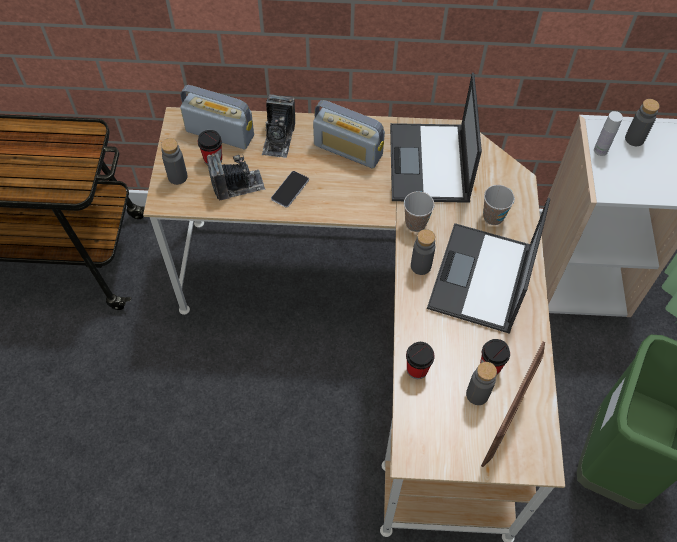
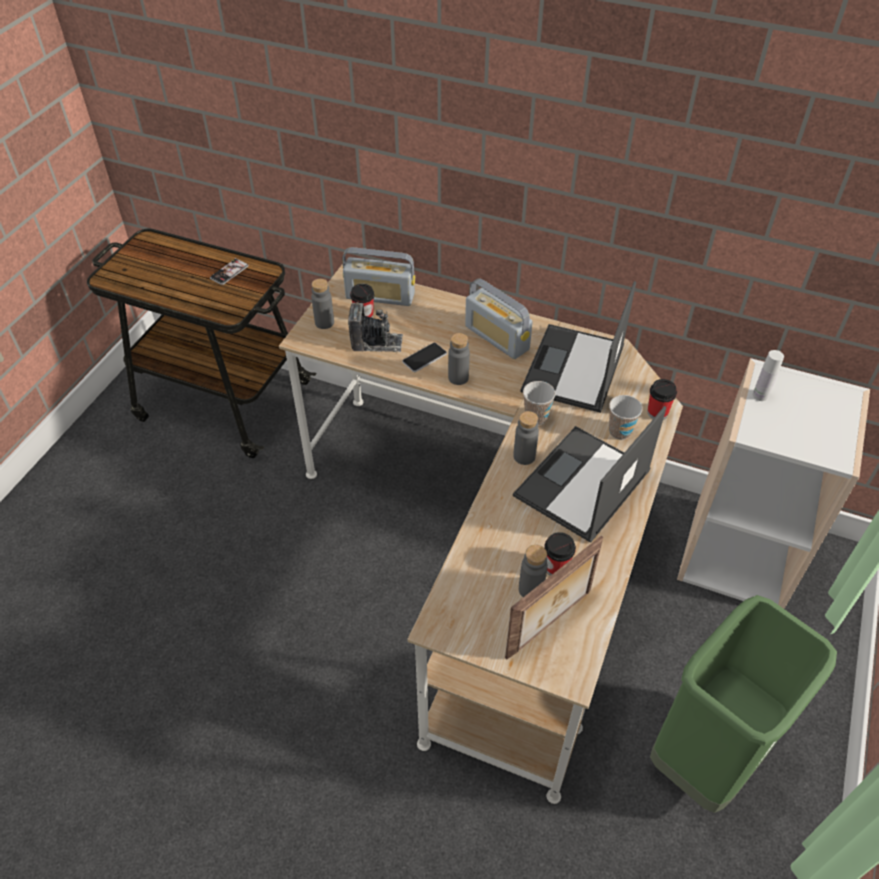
camera: 20 degrees right, 10 degrees down
(51, 142) = (229, 272): none -> phone
(219, 133) = (380, 296): radio -> radio turned 150 degrees clockwise
(278, 138) = (433, 313): camera -> none
(417, 369) = (478, 548): cup -> cup (657, 413)
(634, 139) = (803, 394): grey bottle -> grey bottle (458, 378)

